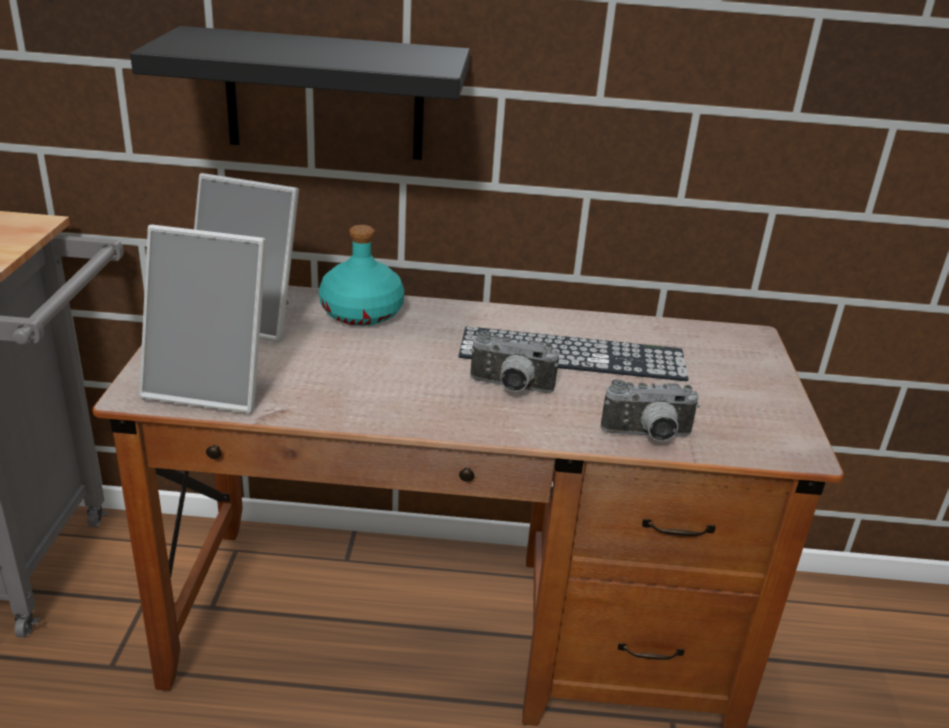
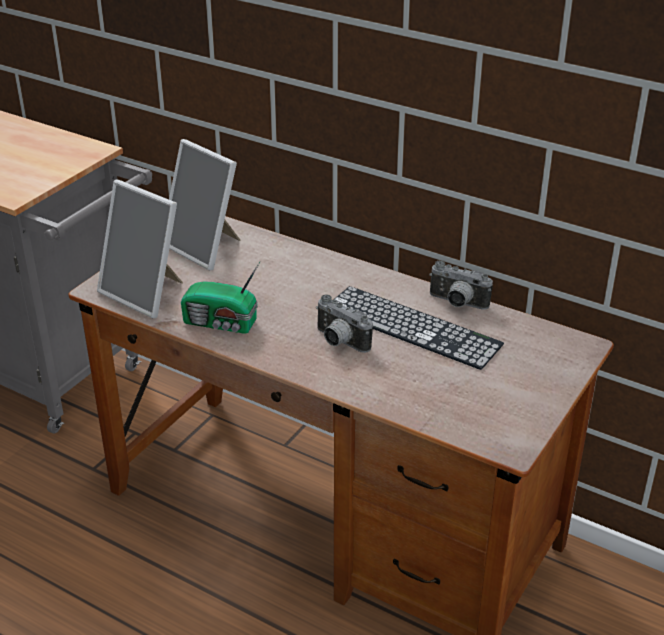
camera: 30 degrees right, 5 degrees up
(325, 95) = (280, 91): black shelf -> none
(348, 399) = (221, 323): none -> radio
(361, 313) = (285, 259): turquoise bottle -> none
(648, 436) = (403, 403): camera -> camera (456, 304)

